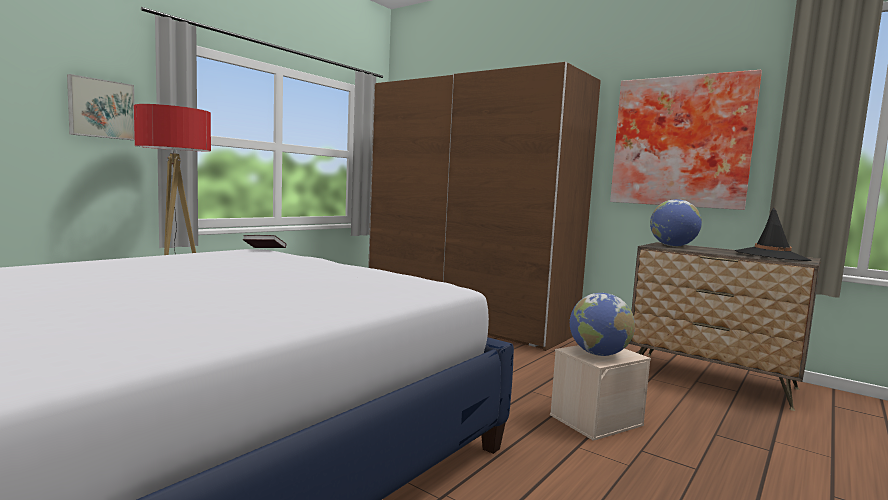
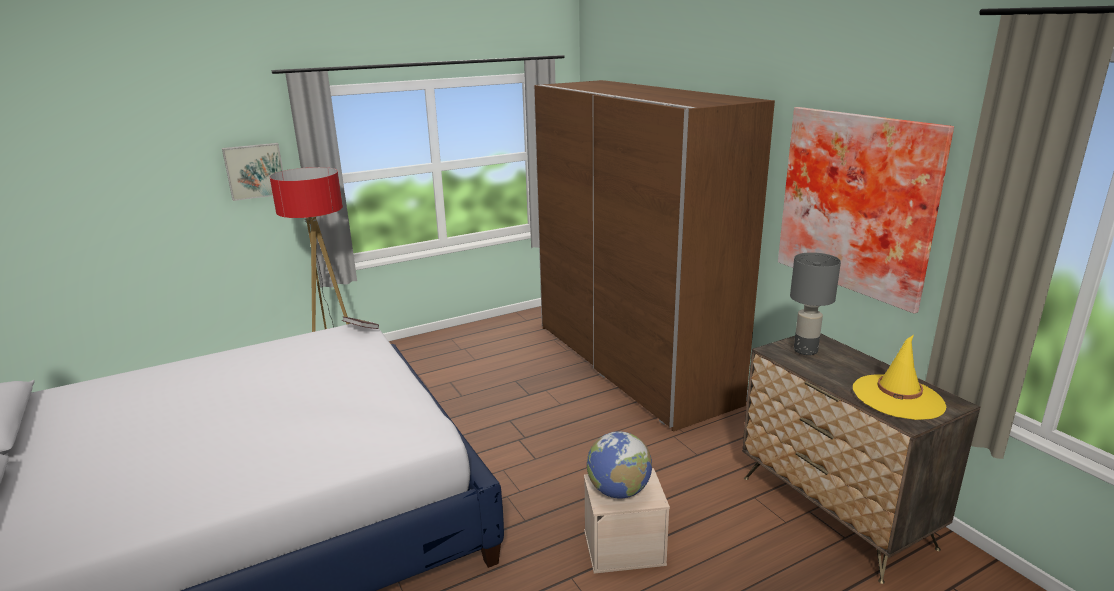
camera: 25 degrees right, 15 degrees up
(672, 246) = (805, 350): globe -> grey table lamp
(771, 256) = (898, 397): black hat -> yellow hat

